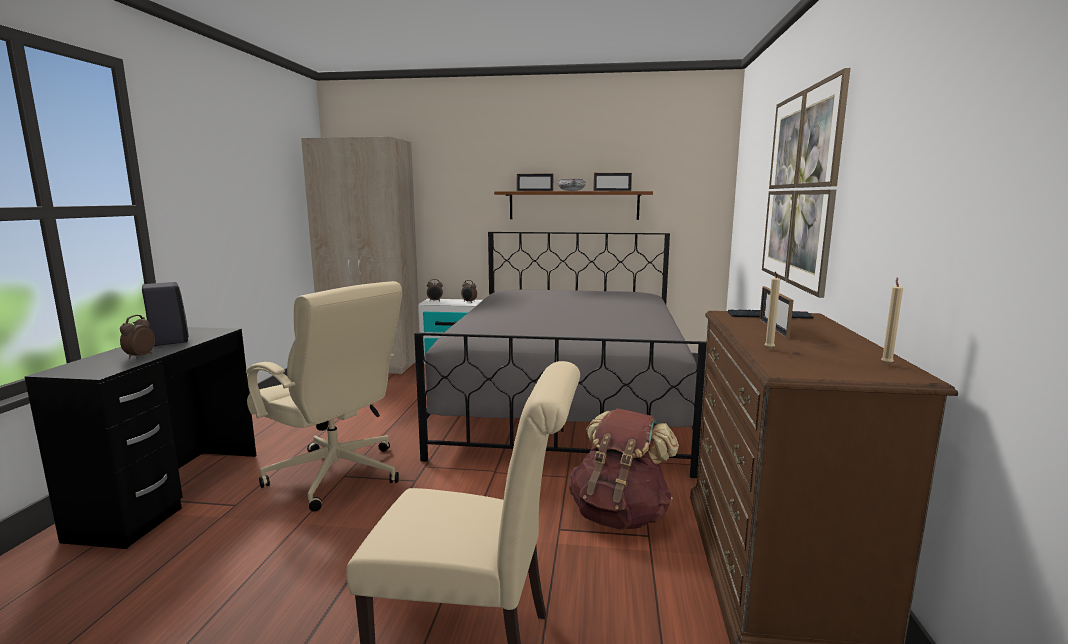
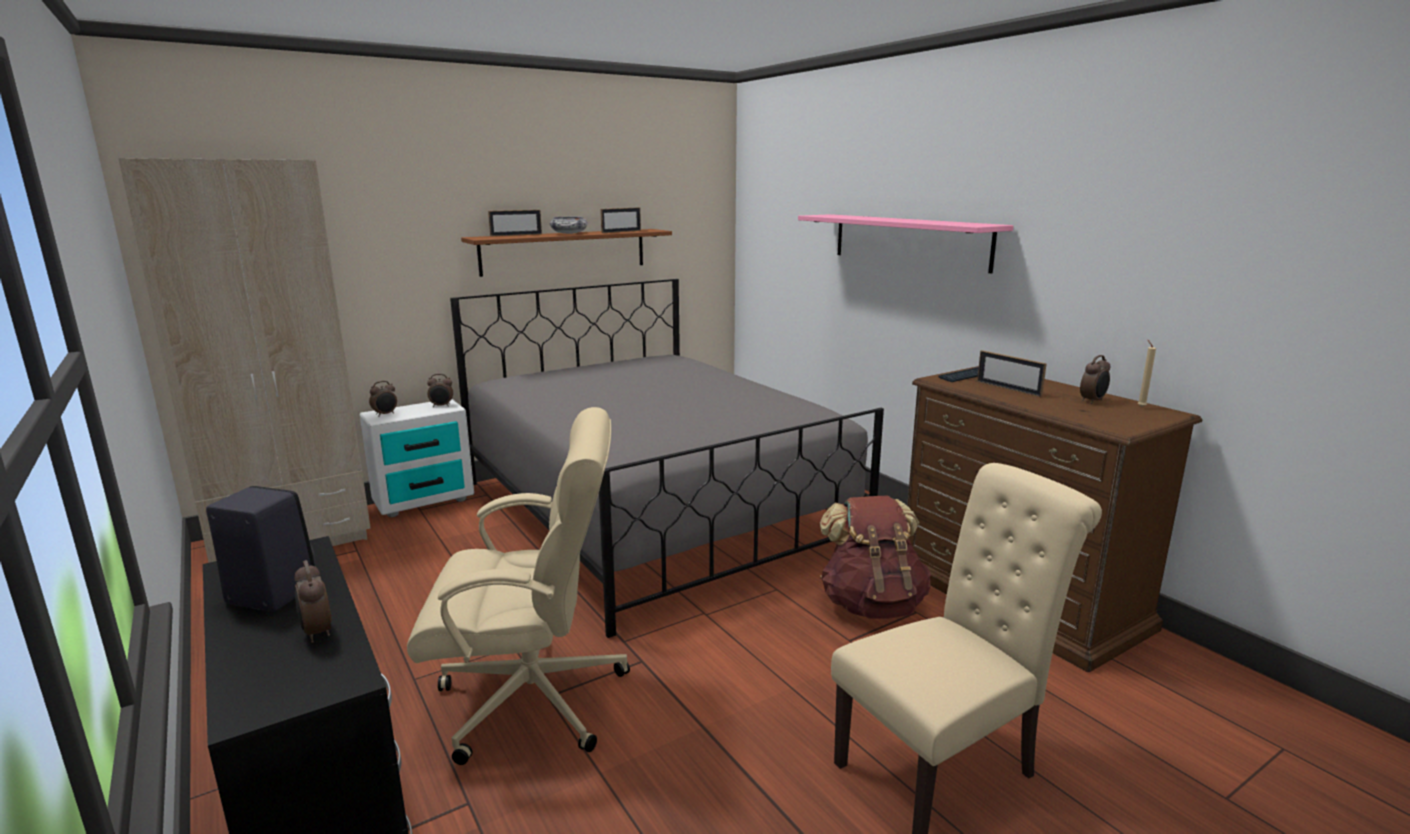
camera: 40 degrees left, 5 degrees up
(768, 349) = (1063, 411): beige candle -> none
(800, 189) = (909, 241): picture -> pink shelf
(838, 350) = (1093, 401): none -> alarm clock

